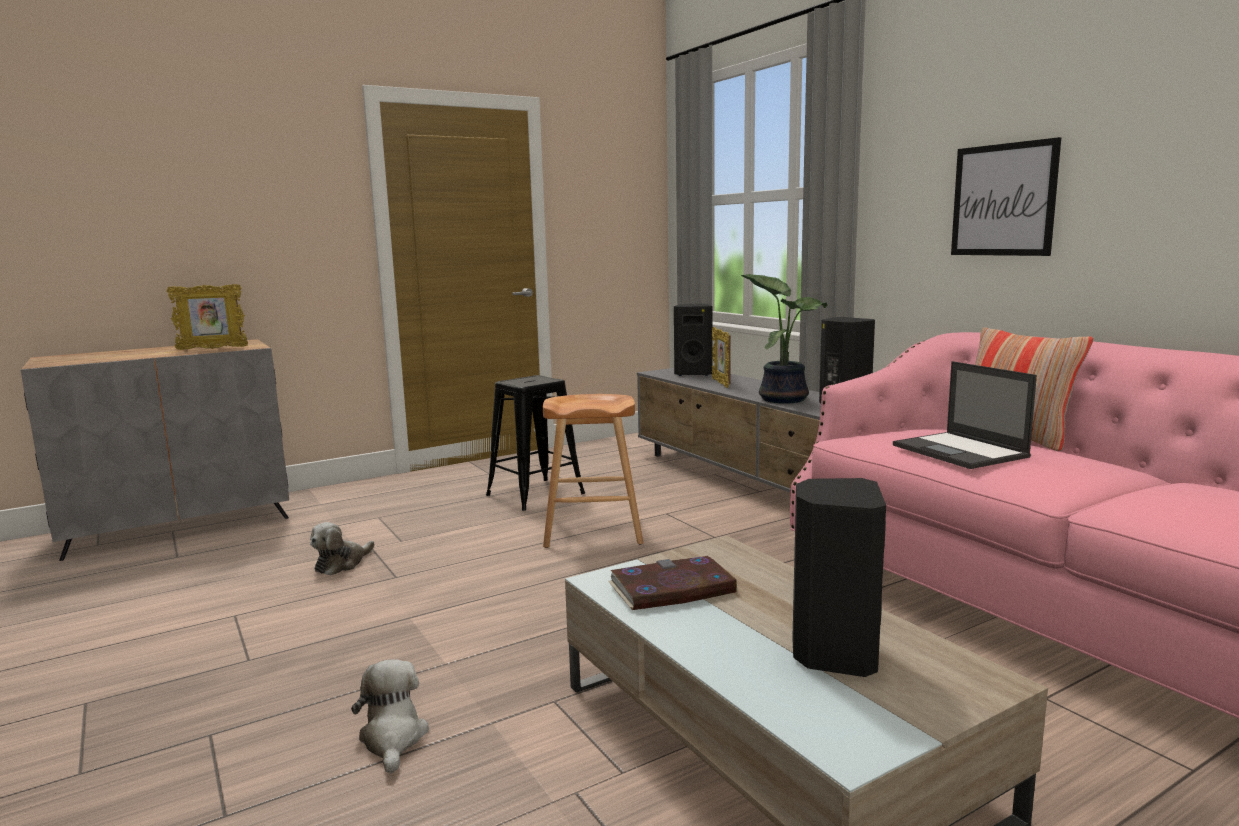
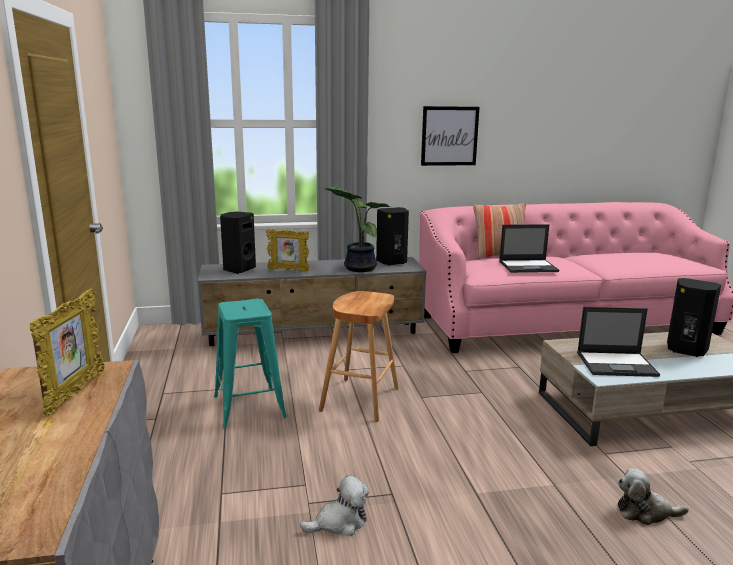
camera: 70 degrees left, 5 degrees up
(342, 564) = (339, 522): plush toy -> plush toy turned 75 degrees counterclockwise
(535, 494) = (249, 406): black stool -> turquoise stool
(672, 589) = (617, 364): book -> laptop

